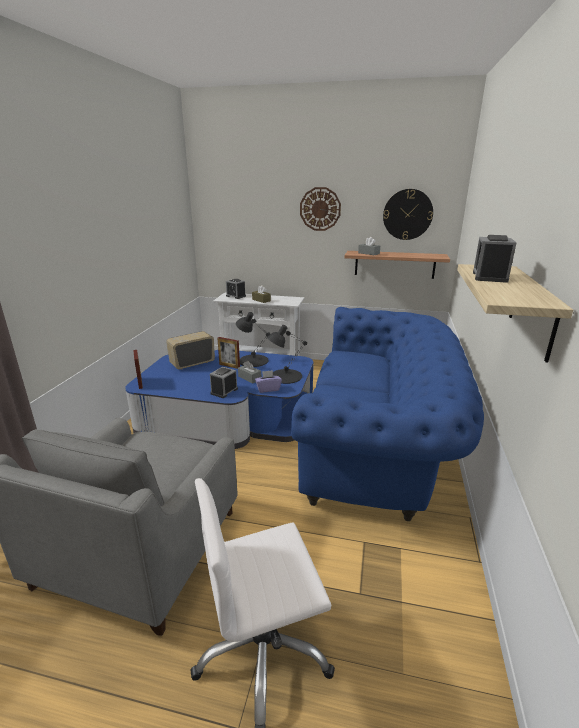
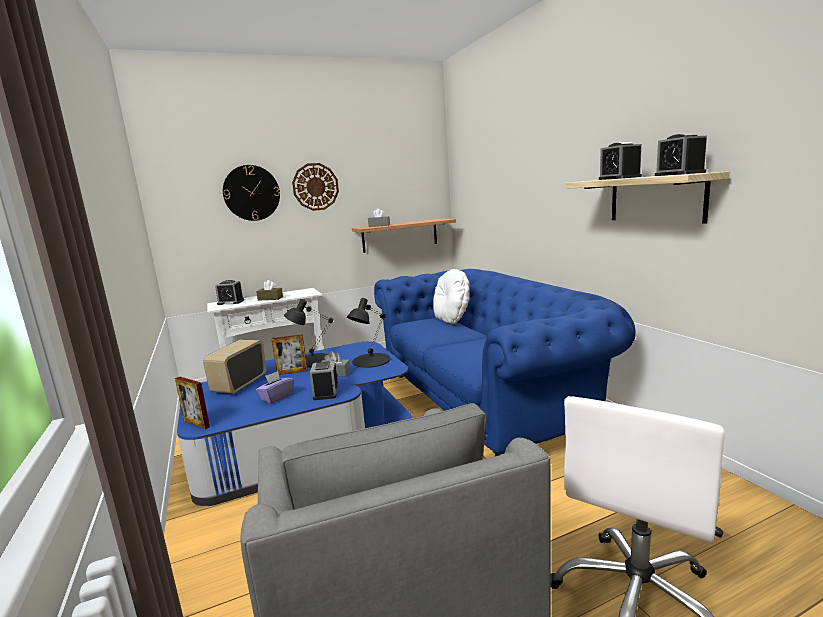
camera: 35 degrees left, 10 degrees down
(268, 389) = (371, 375): purple tissue box -> purple tissue box (277, 397)
(377, 363) = (452, 320): none -> white pillow
(407, 214) = (403, 185): wall clock -> wall clock (251, 193)
(520, 295) = (679, 174): none -> alarm clock

